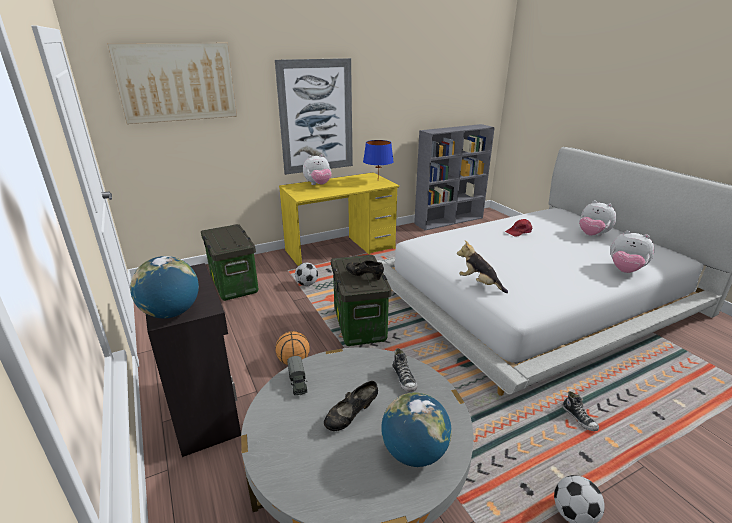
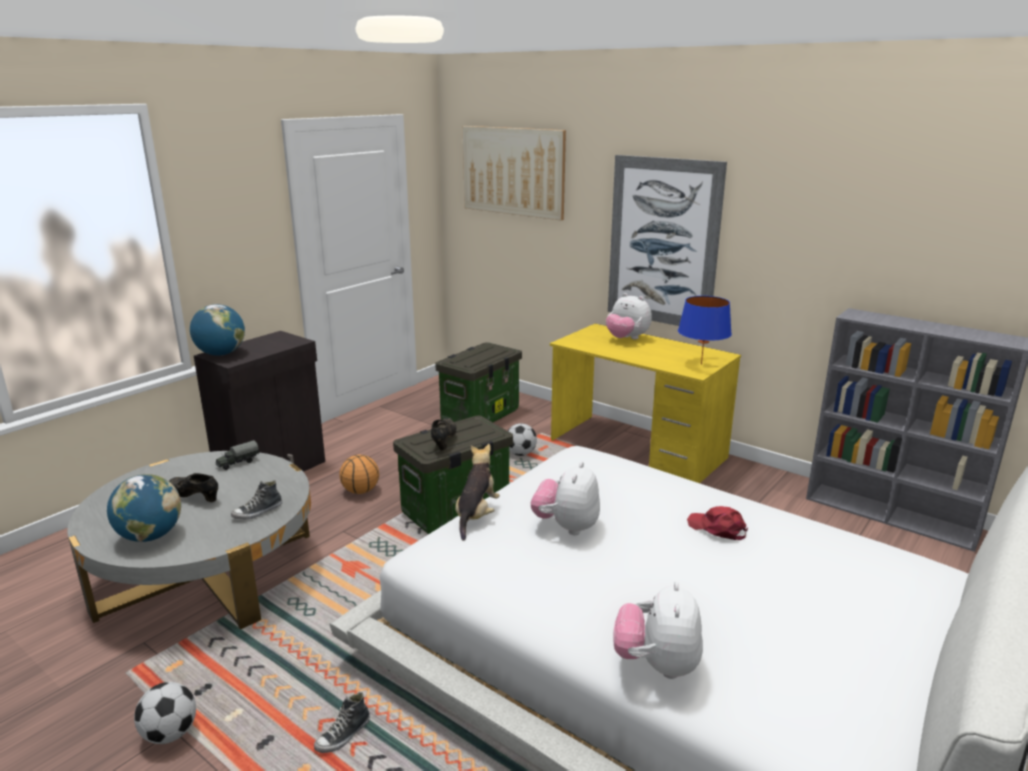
camera: 65 degrees right, 5 degrees down
(592, 235) = (815, 619): plush toy -> plush toy (566, 526)

